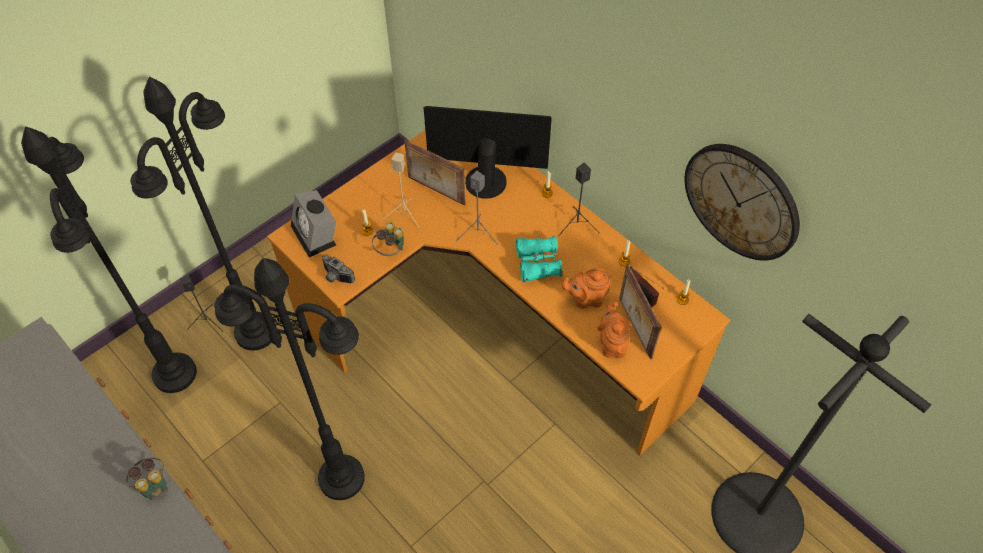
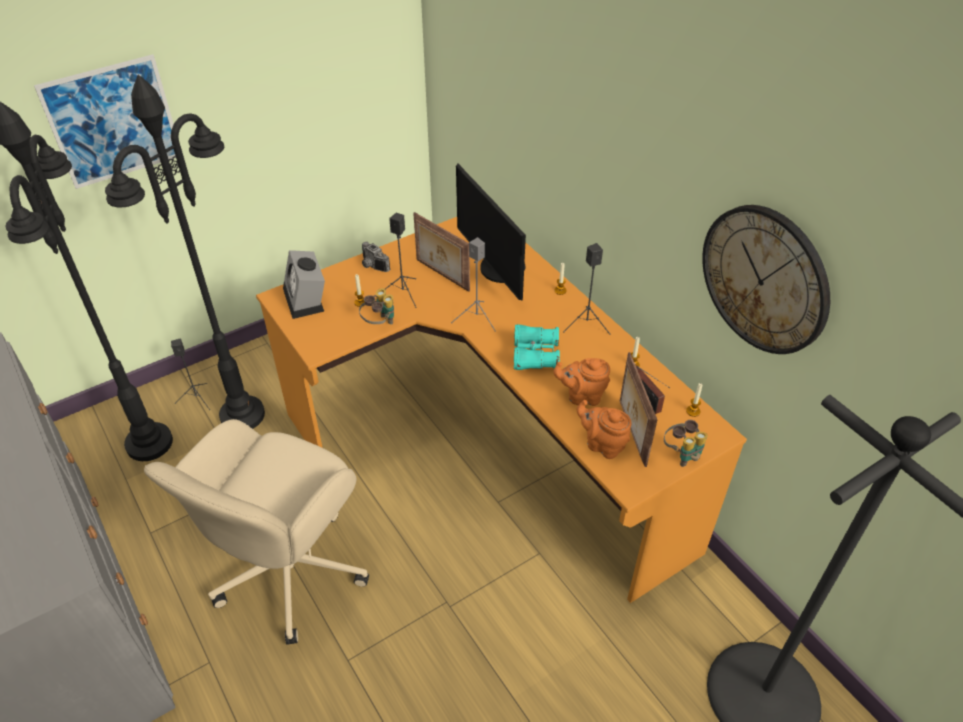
camera: 10 degrees right, 10 degrees down
(104, 96) = (113, 122): none -> picture
(154, 485) = (49, 509): binoculars -> binoculars (682, 454)
(336, 277) = (314, 341): camera -> camera (372, 266)
(341, 478) = (290, 574): black floor lamp -> beige office chair
(405, 216) = (403, 293): beige speaker -> black speaker
(486, 178) = (497, 270): monitor -> monitor turned 135 degrees counterclockwise
(612, 343) = (602, 444): orange teapot -> orange teapot turned 60 degrees counterclockwise

